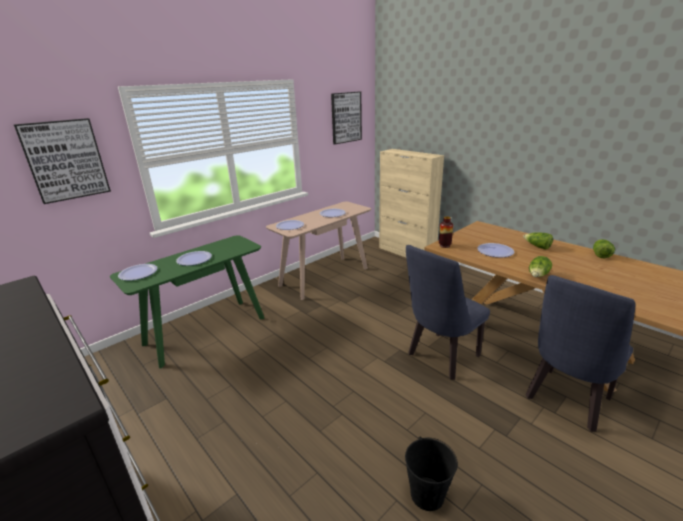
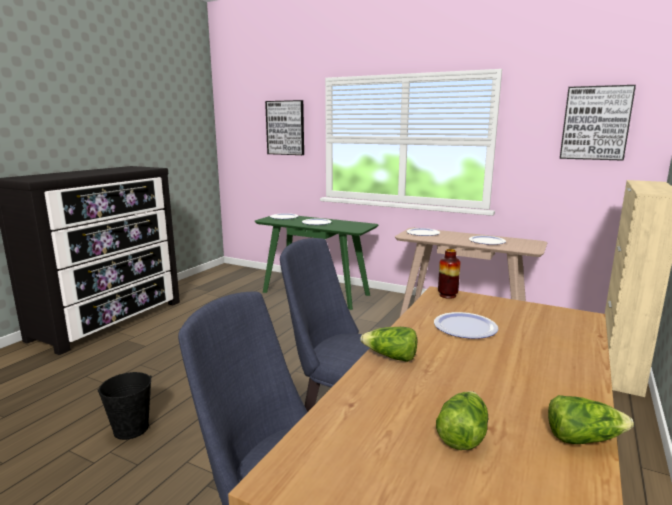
camera: 70 degrees right, 10 degrees down
(537, 246) = (535, 363): lettuce -> lettuce (462, 434)

